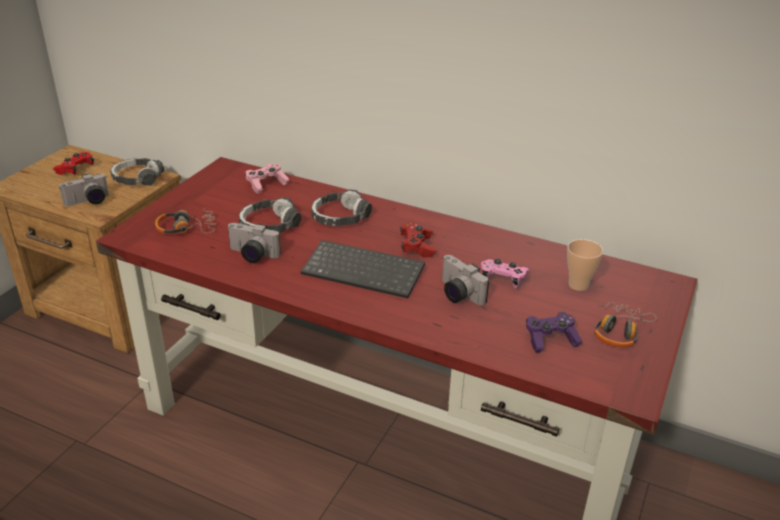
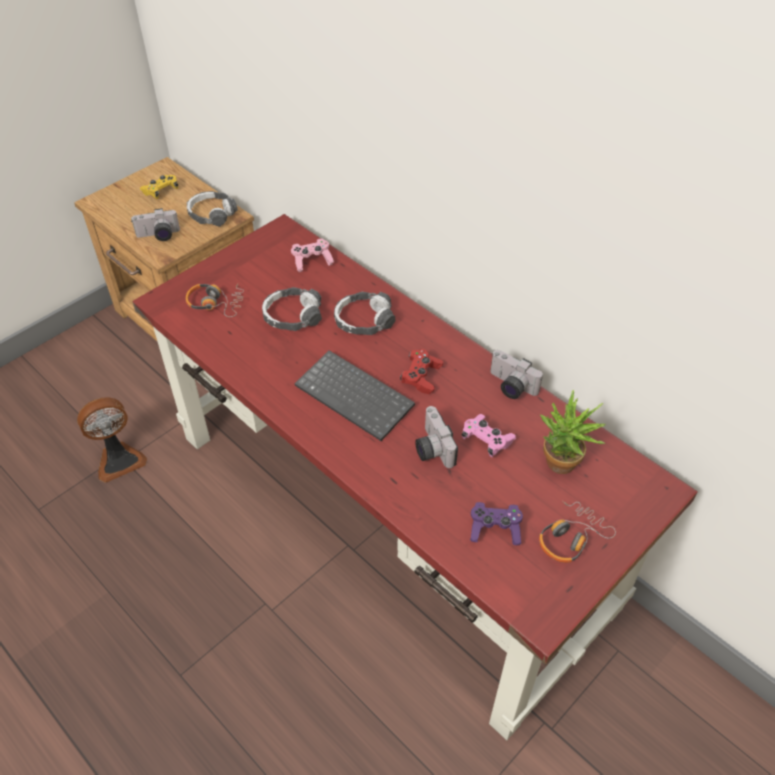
camera: 20 degrees right, 15 degrees up
(75, 169) = (161, 191): red game controller -> yellow game controller
(77, 444) = (119, 459): none -> fan
(251, 255) = (260, 352): camera -> camera (510, 386)
(578, 285) = (561, 467): cup -> potted plant

